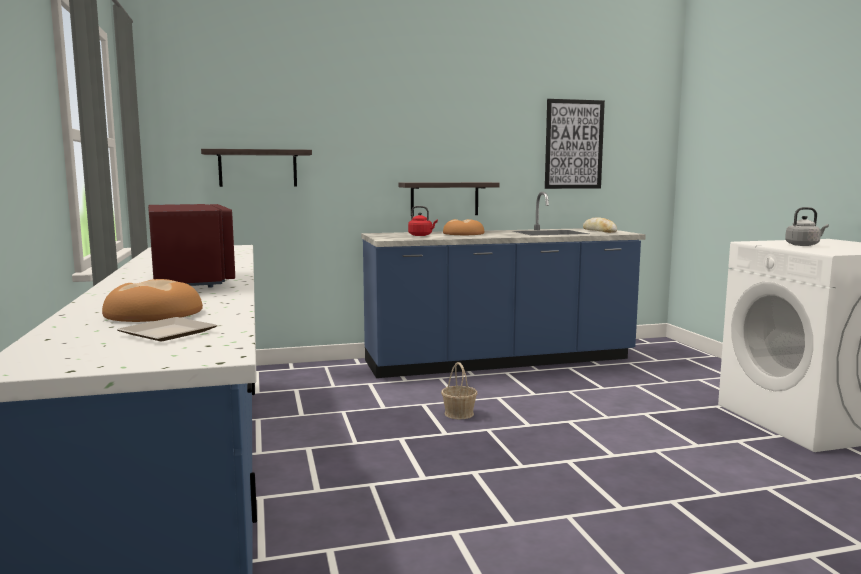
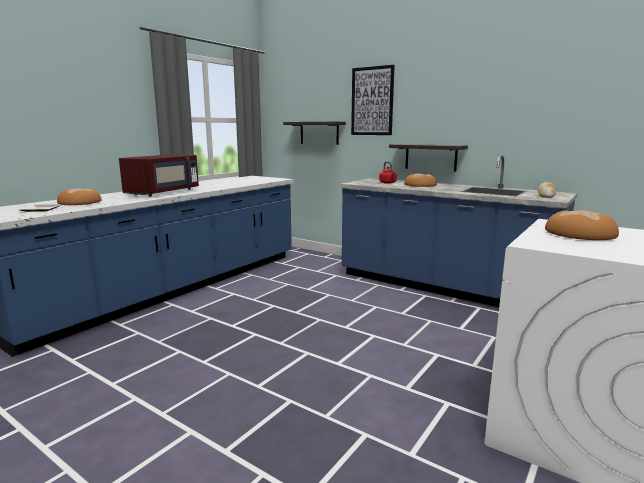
camera: 50 degrees right, 5 degrees up
(459, 414) = (330, 306): basket -> none
(574, 144) = (554, 111): picture -> picture (372, 101)
(803, 245) = (580, 234): grey kettle -> bread

